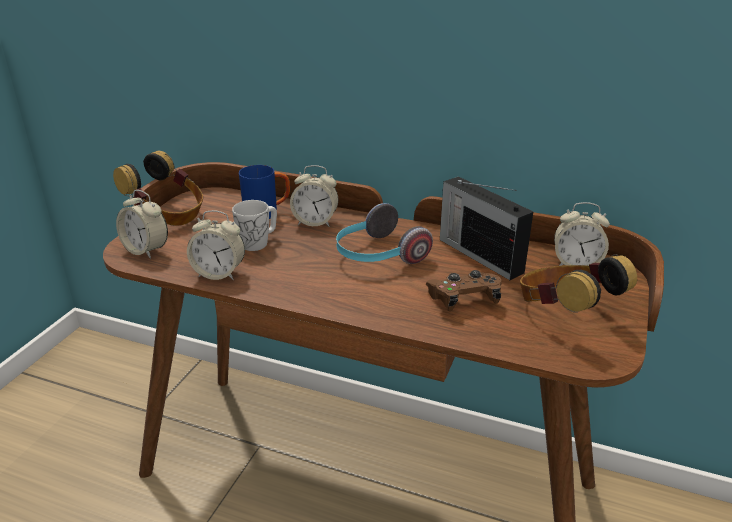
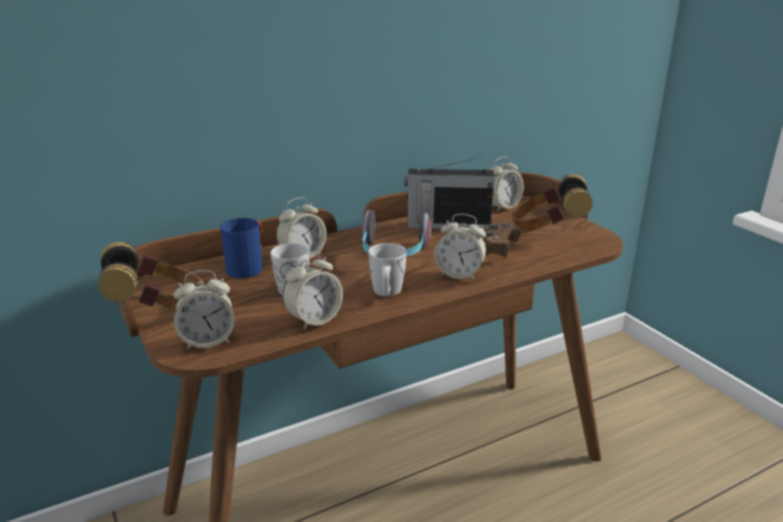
camera: 50 degrees left, 5 degrees down
(301, 284) = (387, 293): none -> white mug
(385, 303) = (459, 274): none -> alarm clock

